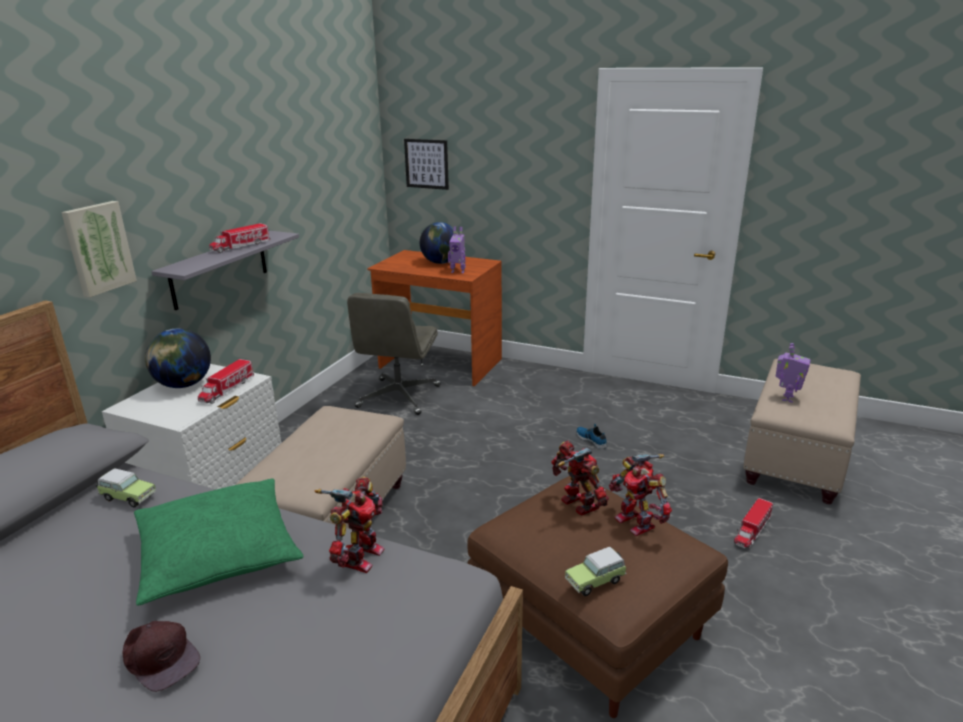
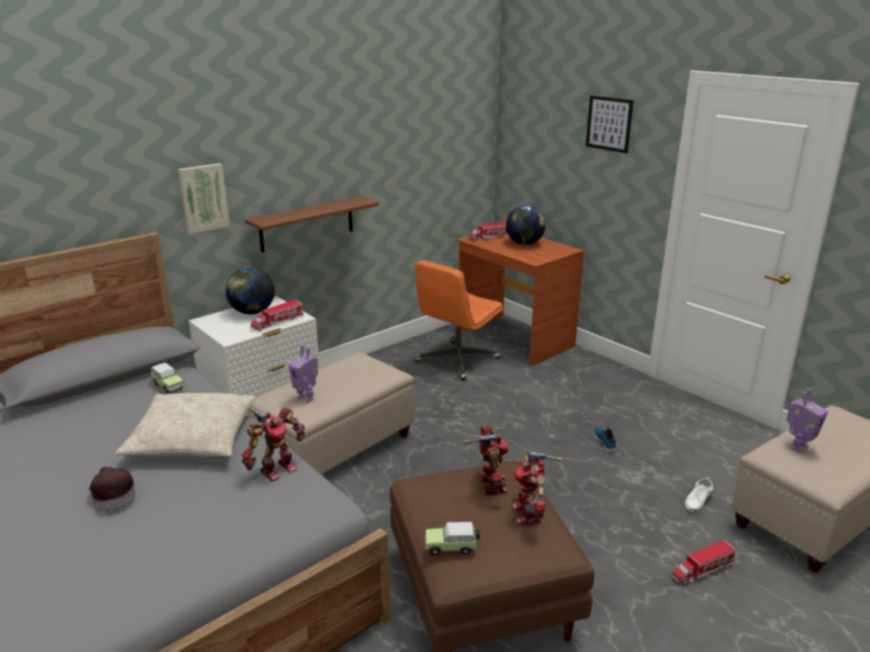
camera: 25 degrees right, 0 degrees up
(218, 552) = (193, 438): green pillow -> beige pillow
(220, 269) = (307, 224): grey shelf -> brown shelf
(240, 246) = (324, 207): toy truck -> toy truck (489, 237)
(398, 397) = (457, 361): grey office chair -> orange office chair
(426, 164) = (530, 148): picture -> picture (609, 124)
(458, 271) = (532, 255): toy robot -> toy robot (306, 398)
(703, 470) = (698, 500): none -> white shoe

